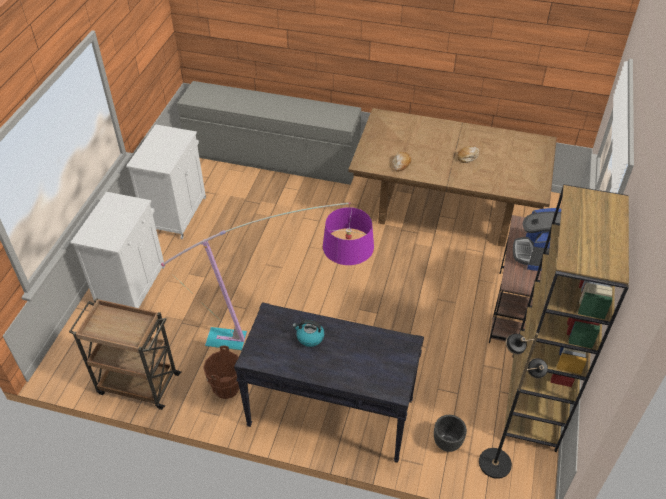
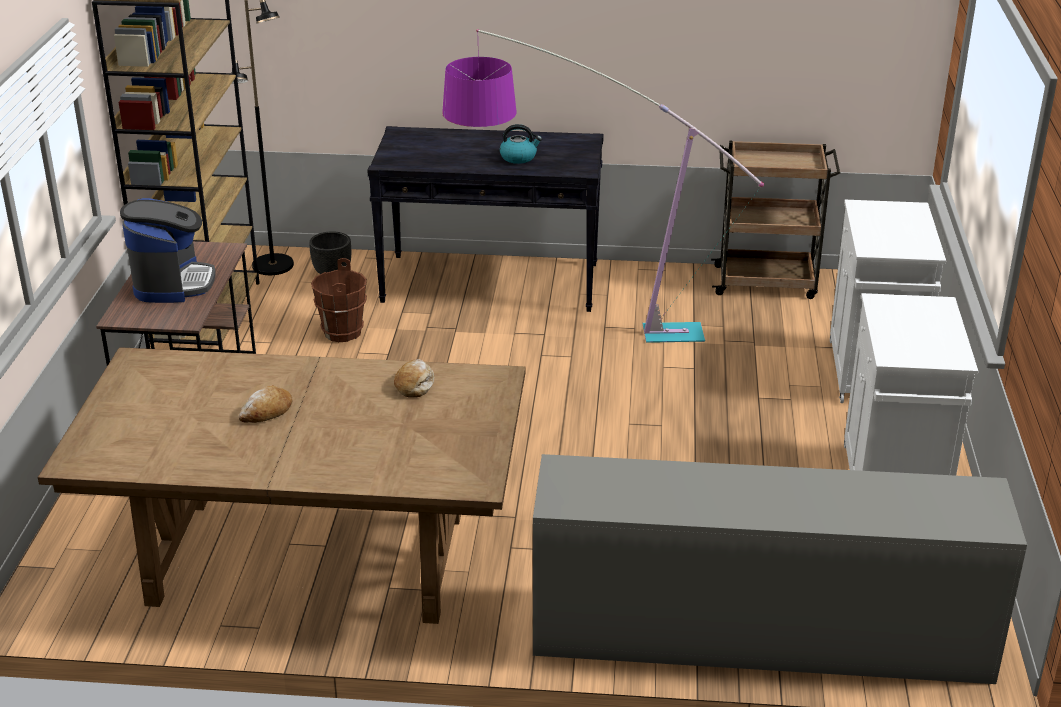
camera: 170 degrees right, 15 degrees down
(227, 388) = (642, 289): brown bucket -> brown bucket (342, 332)

